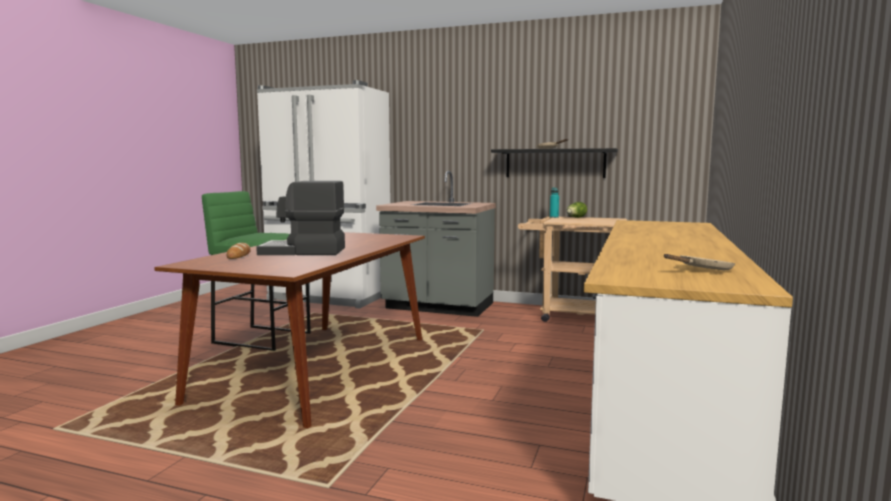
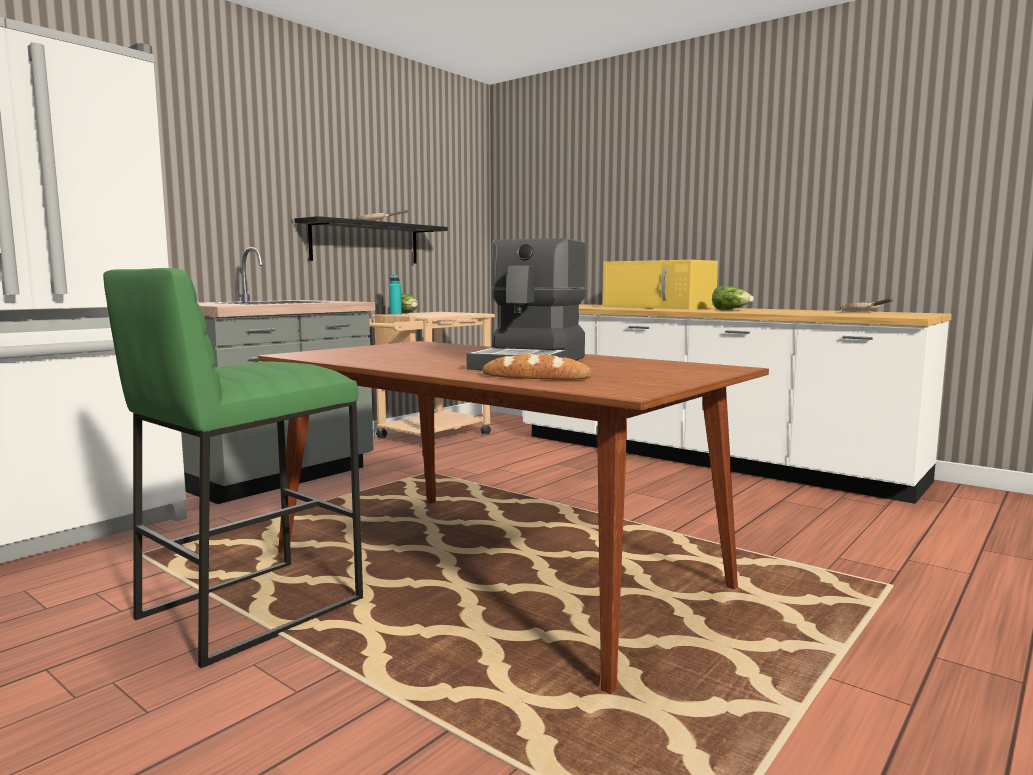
camera: 70 degrees left, 0 degrees up
(657, 245) = (731, 310): none -> lettuce
(676, 234) = (659, 307): none -> yellow microwave

